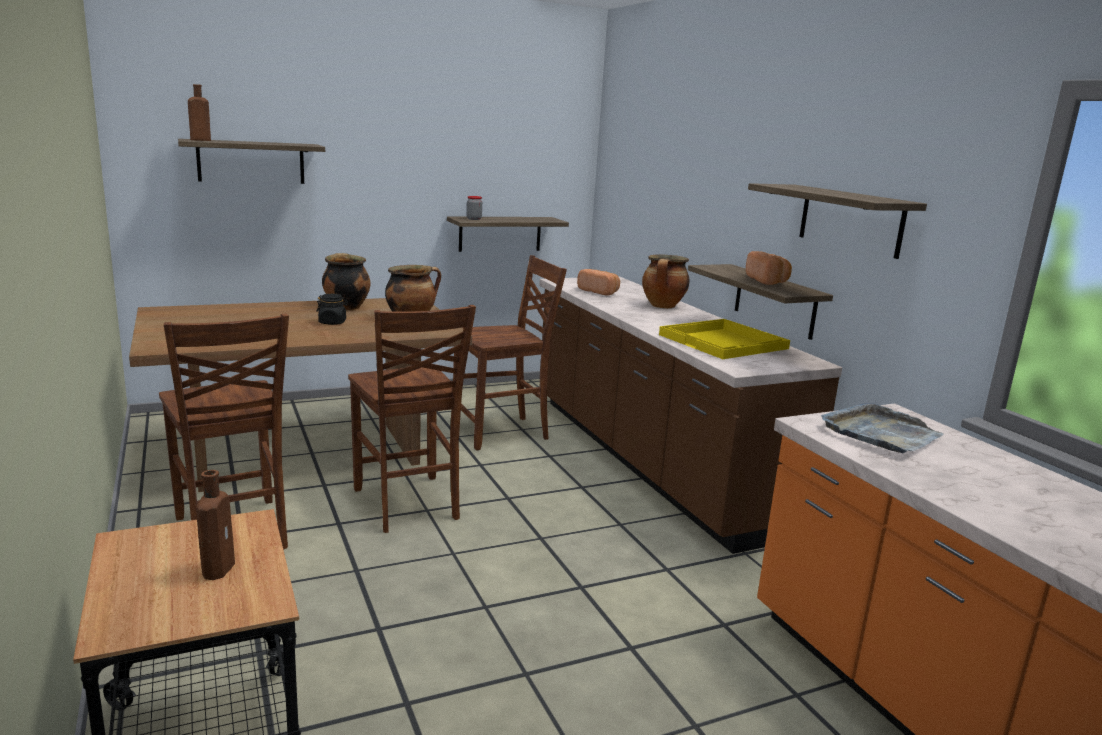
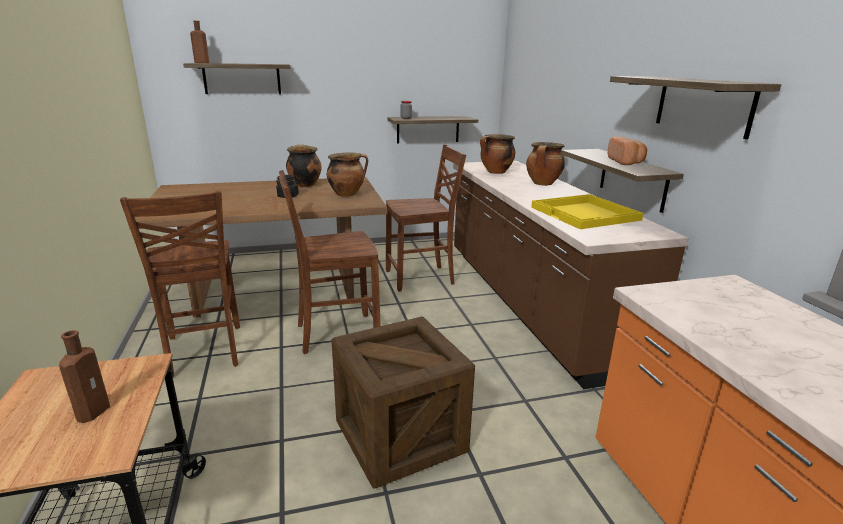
camera: 10 degrees right, 5 degrees up
(407, 505) = (335, 334): brown chair -> brown chair turned 90 degrees clockwise
(526, 615) = (400, 436): none -> crate
(599, 292) = (495, 172): bread -> cooking pot
(881, 433) = (718, 306): grey tray -> none

